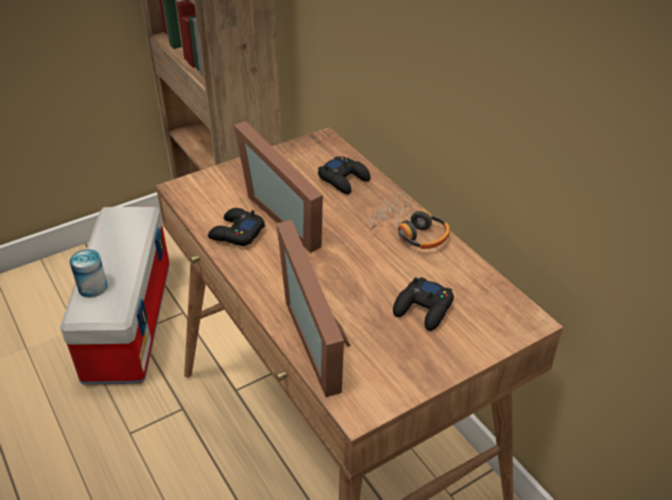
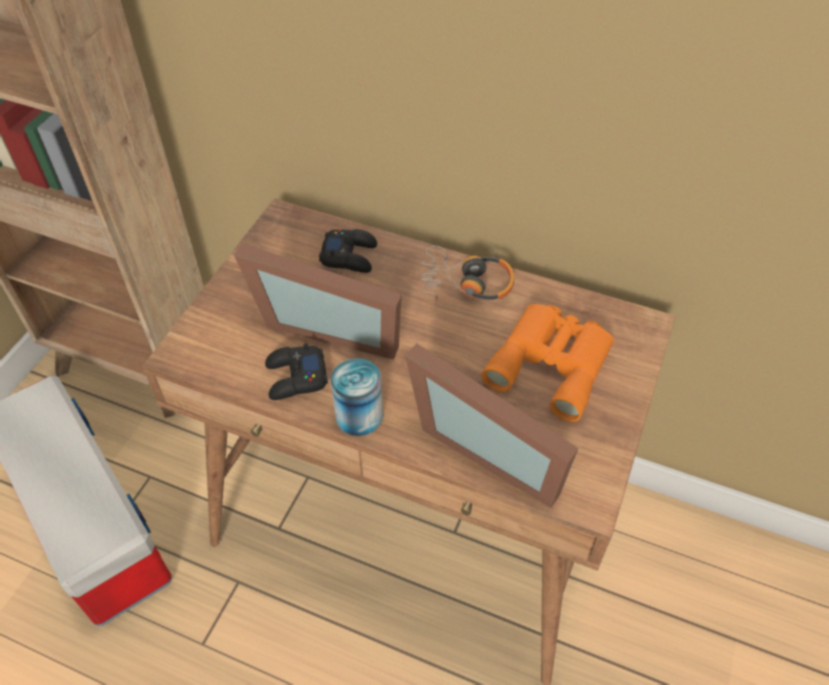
camera: 35 degrees left, 10 degrees up
(93, 287) = (62, 515): can -> can (359, 416)
(423, 309) = (552, 363): black game controller -> orange binoculars

